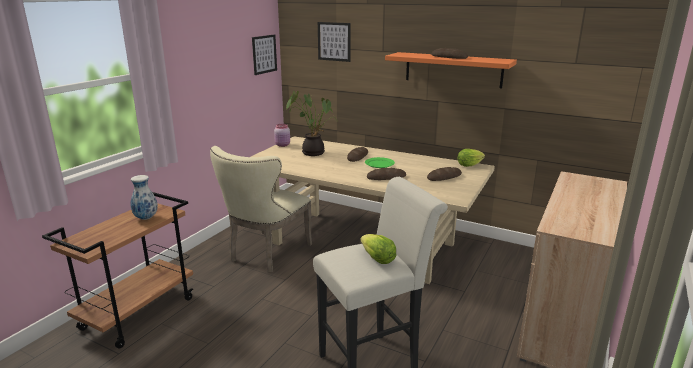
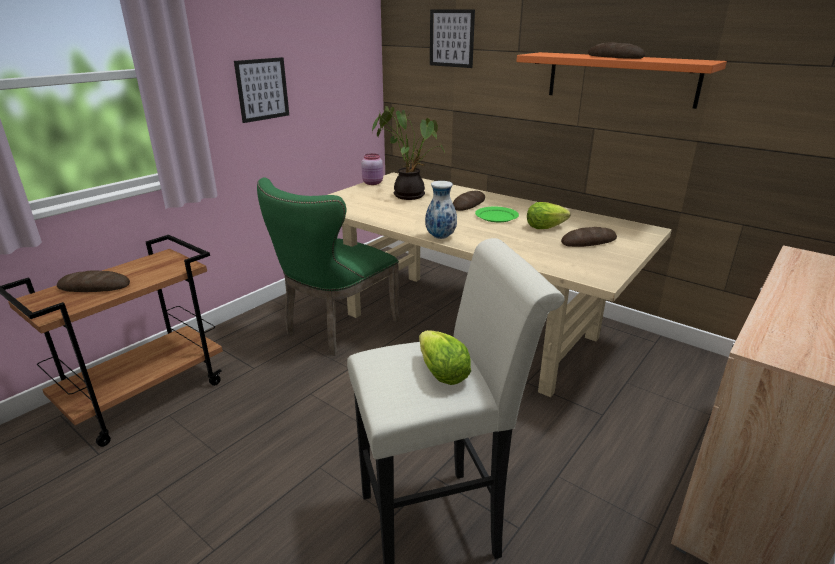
camera: 10 degrees right, 5 degrees up
(146, 218) = (151, 272): vase -> vase (441, 237)
(264, 54) = (357, 56): picture -> picture (262, 89)
(266, 254) = (335, 329): beige chair -> green chair
(386, 177) = (500, 236): bread -> bread (94, 287)
(469, 165) = (631, 226): lettuce -> lettuce (544, 227)

